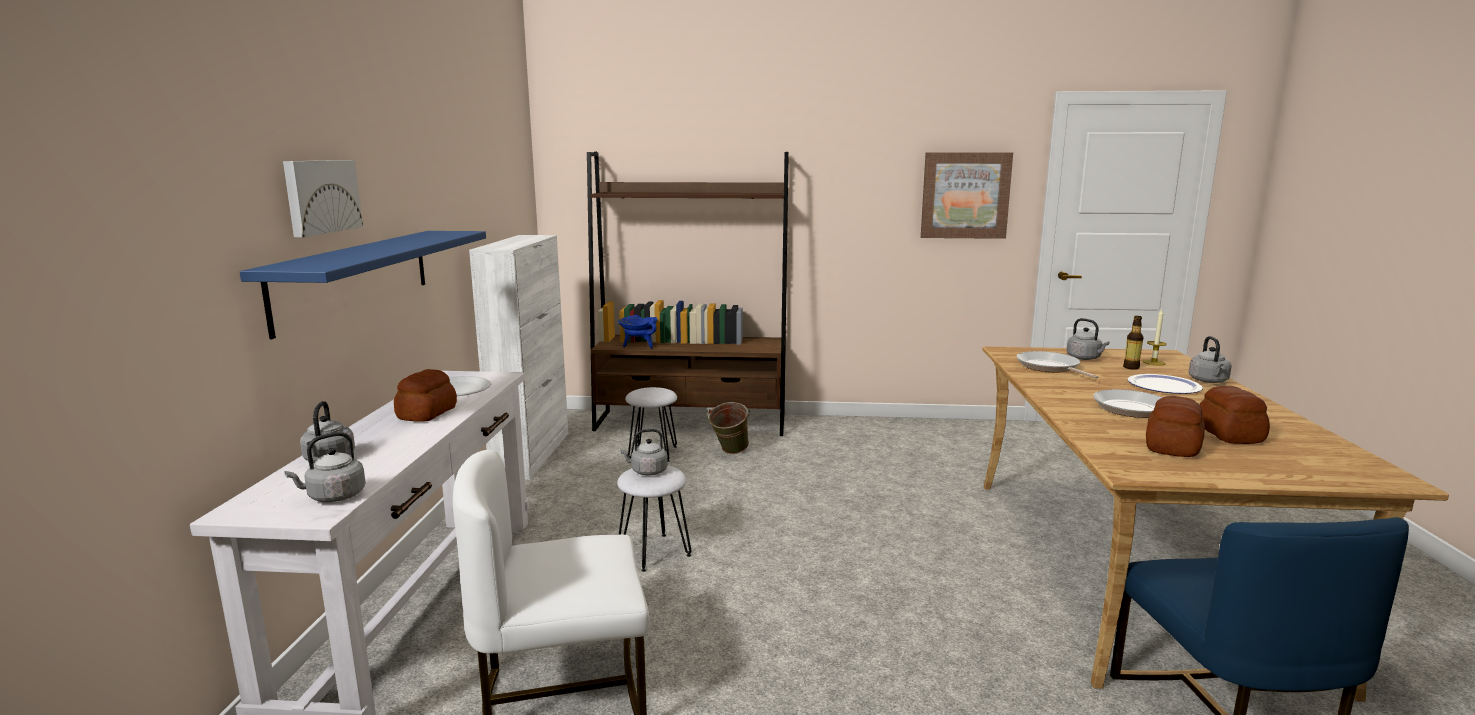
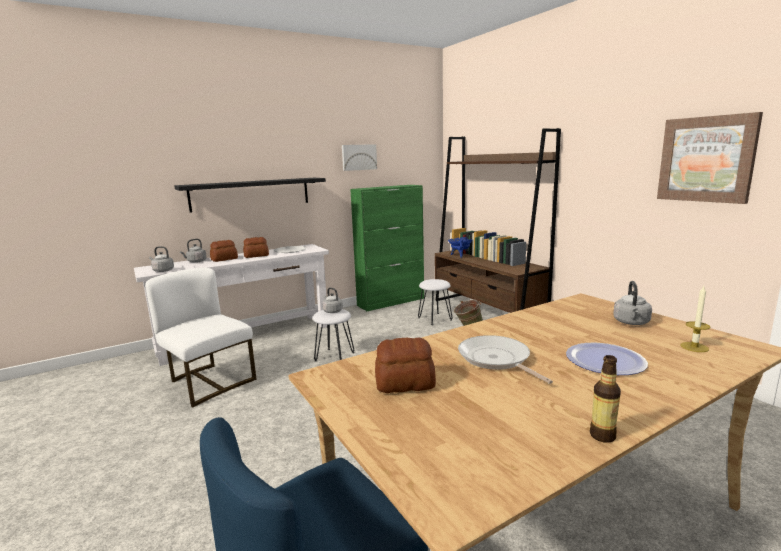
camera: 55 degrees right, 0 degrees up
(320, 196) = (229, 159): picture -> picture (359, 157)
(355, 277) = (251, 194): blue shelf -> black shelf
(532, 454) = (391, 302): white cabinet -> green cabinet
(1050, 367) = (565, 317): frying pan -> none
(1131, 367) = (644, 341): bottle -> bottle (602, 436)
(1208, 381) = (680, 377): grey kettle -> none
(1228, 434) = (481, 403): bread -> bread (224, 259)

